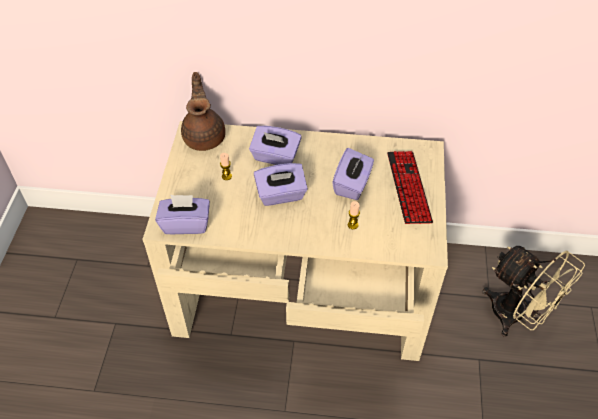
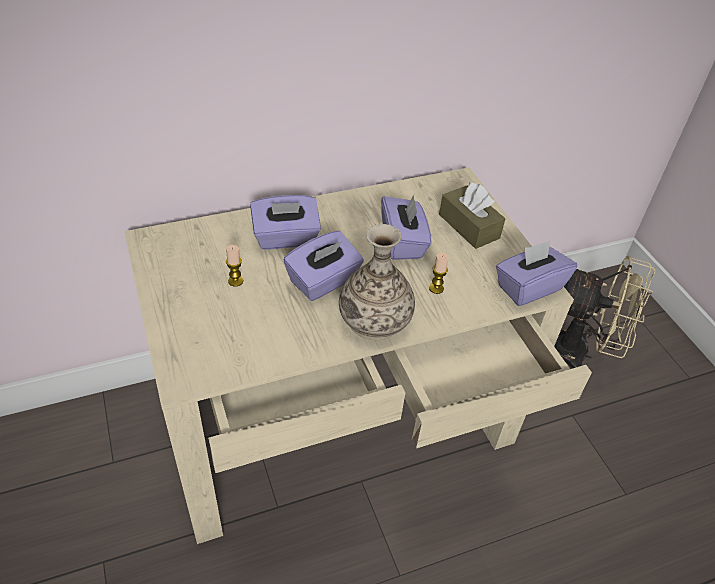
camera: 30 degrees left, 5 degrees down
(186, 224) = (215, 361): purple tissue box -> purple tissue box (528, 287)
(205, 136) = (173, 241): brown teapot -> none
(296, 232) = (374, 320): none -> vase
(408, 187) = (469, 226): keyboard -> brown tissue box

